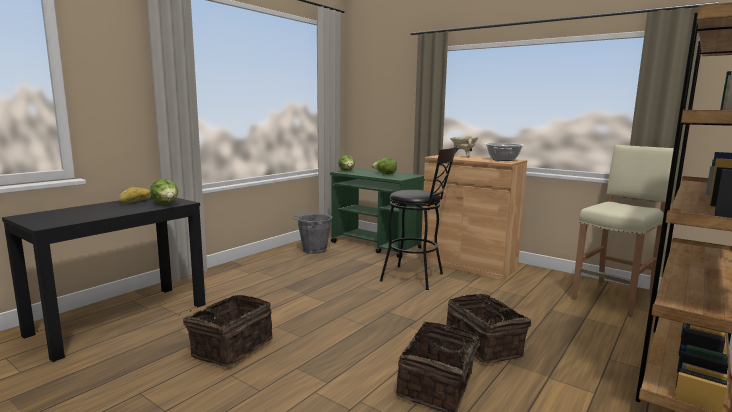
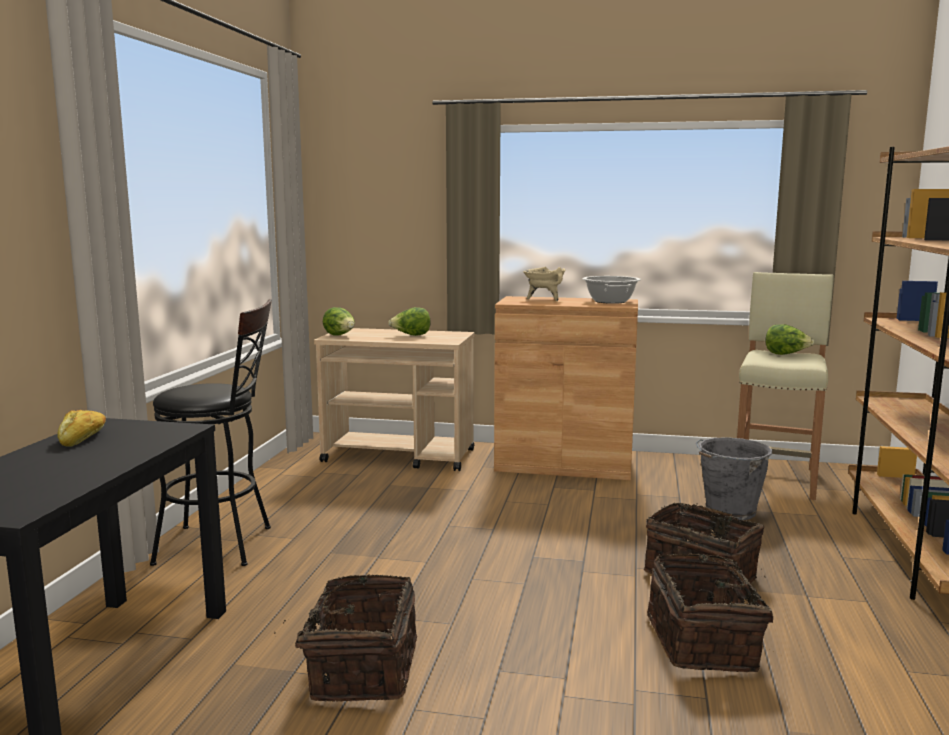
camera: 25 degrees left, 0 degrees up
(166, 204) = (160, 436): lettuce -> lettuce (786, 354)
(313, 250) = (304, 480): grey bucket -> grey bucket (728, 511)
(376, 245) = (400, 456): green cart -> beige cart
(417, 278) = (517, 497): black stool -> black stool (224, 545)

